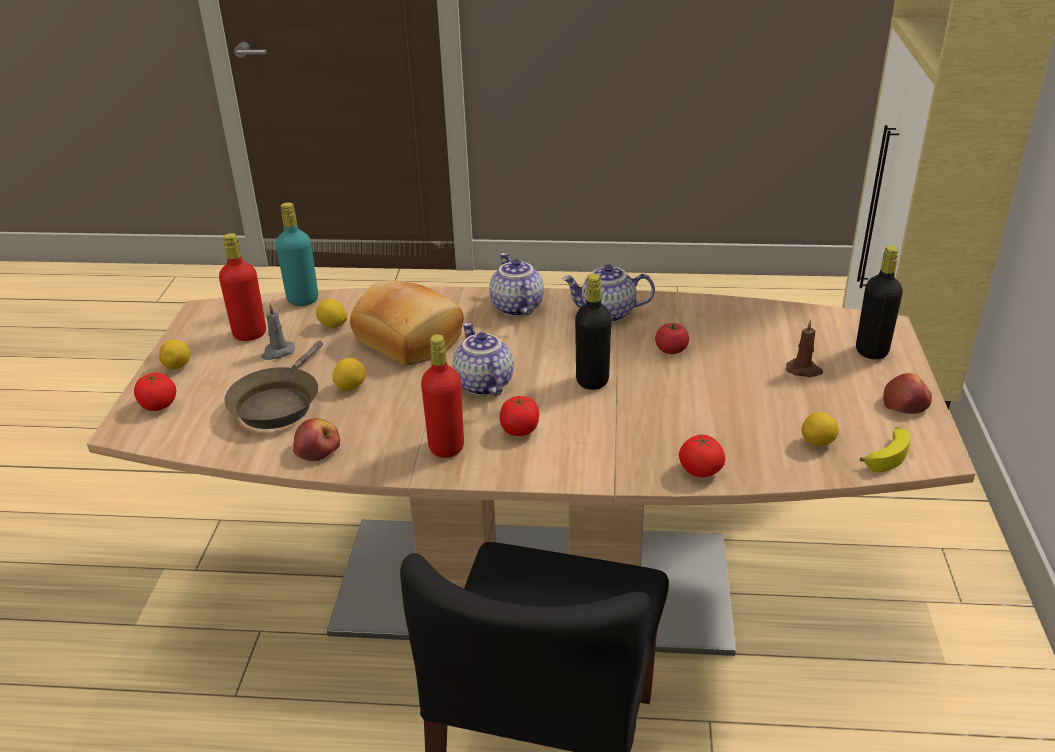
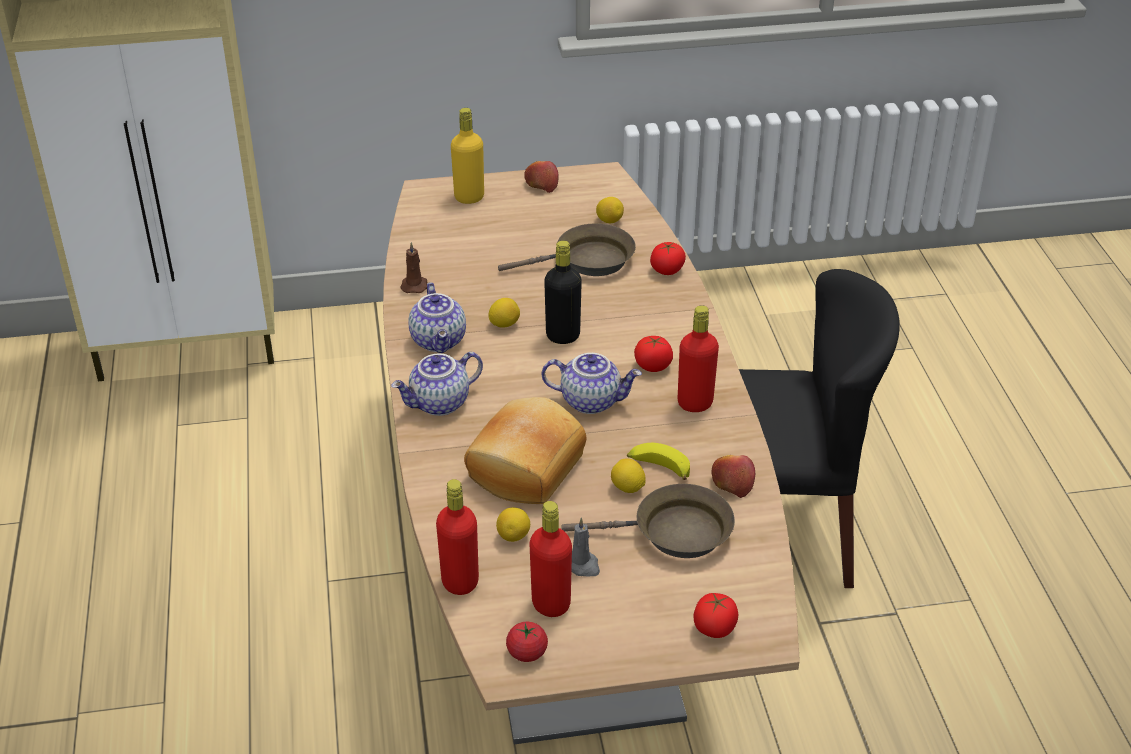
camera: 105 degrees left, 5 degrees up
(178, 366) = (638, 643): lemon -> lemon (504, 324)
(303, 300) = (460, 582): turquoise bottle -> red bottle
(482, 384) = (591, 400): teapot -> teapot turned 135 degrees counterclockwise
(671, 350) = (497, 297): tomato -> tomato (527, 653)
(730, 414) = (588, 261): none -> brown frying pan
(804, 370) = (509, 228): brown candle -> brown candle (414, 285)
(871, 351) = (469, 197): black bottle -> yellow bottle
(886, 454) = (612, 193): banana -> banana (658, 468)

